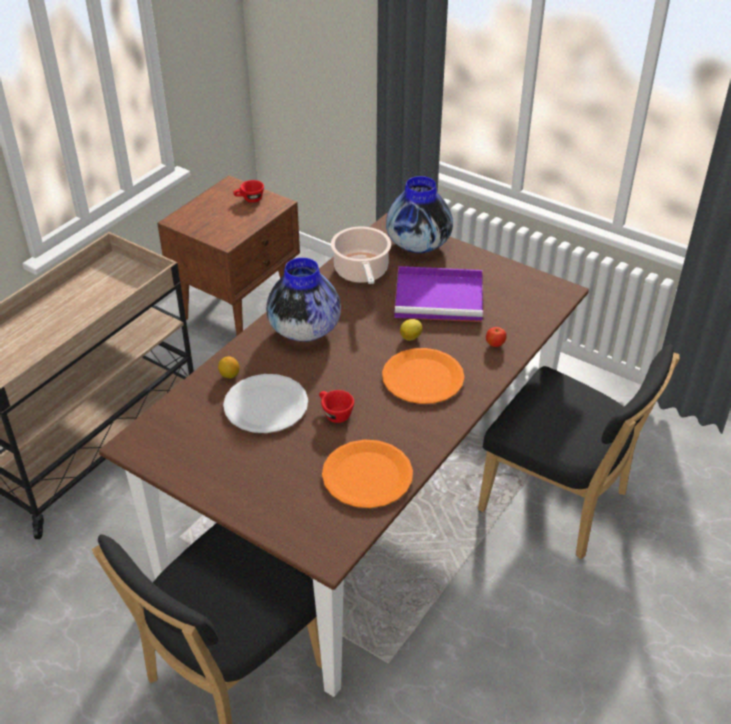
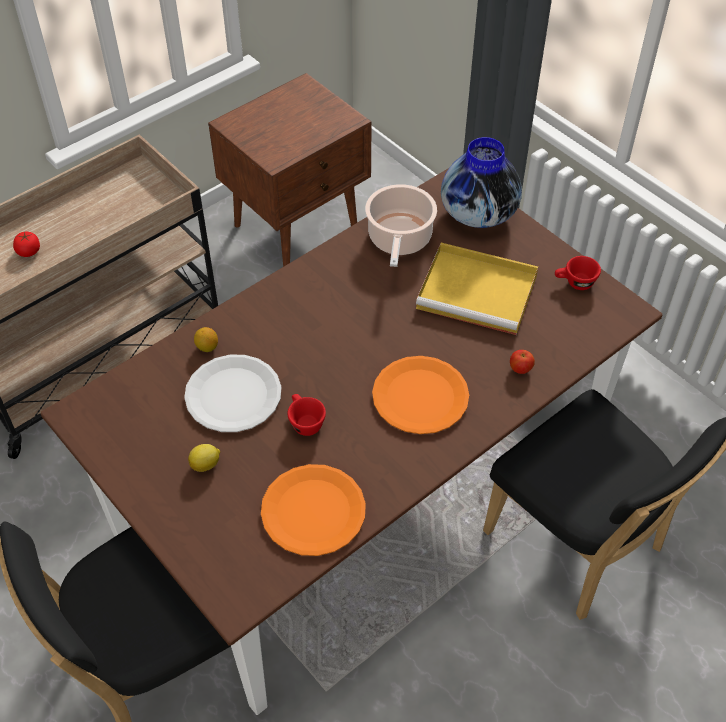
camera: 15 degrees right, 10 degrees up
(35, 337) = (29, 251): none -> tomato
(249, 199) = (318, 109): red cup -> red cup (575, 283)
(304, 330) = (308, 304): vase -> none
(411, 337) = (426, 339): lemon -> lemon (206, 464)
(441, 297) = (479, 292): purple tray -> yellow tray

